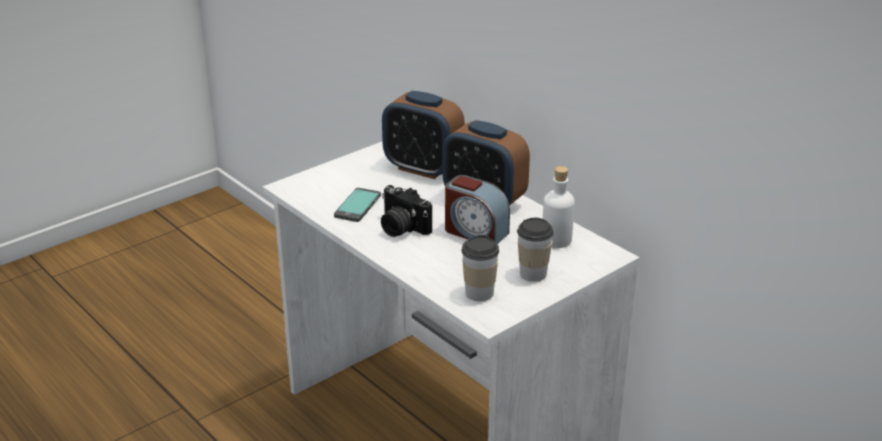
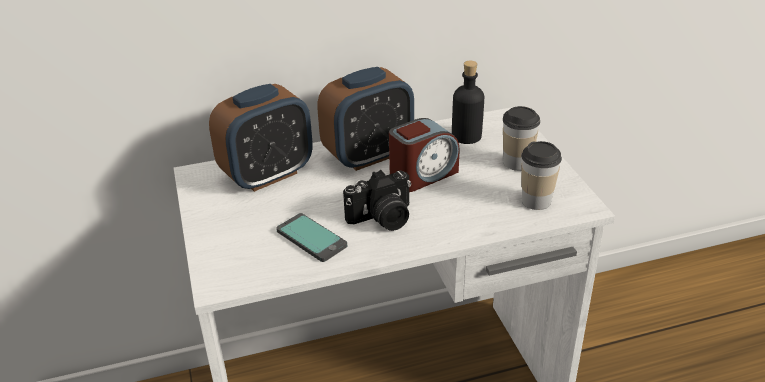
camera: 65 degrees left, 5 degrees up
(556, 240) = (466, 136): white bottle -> black bottle

